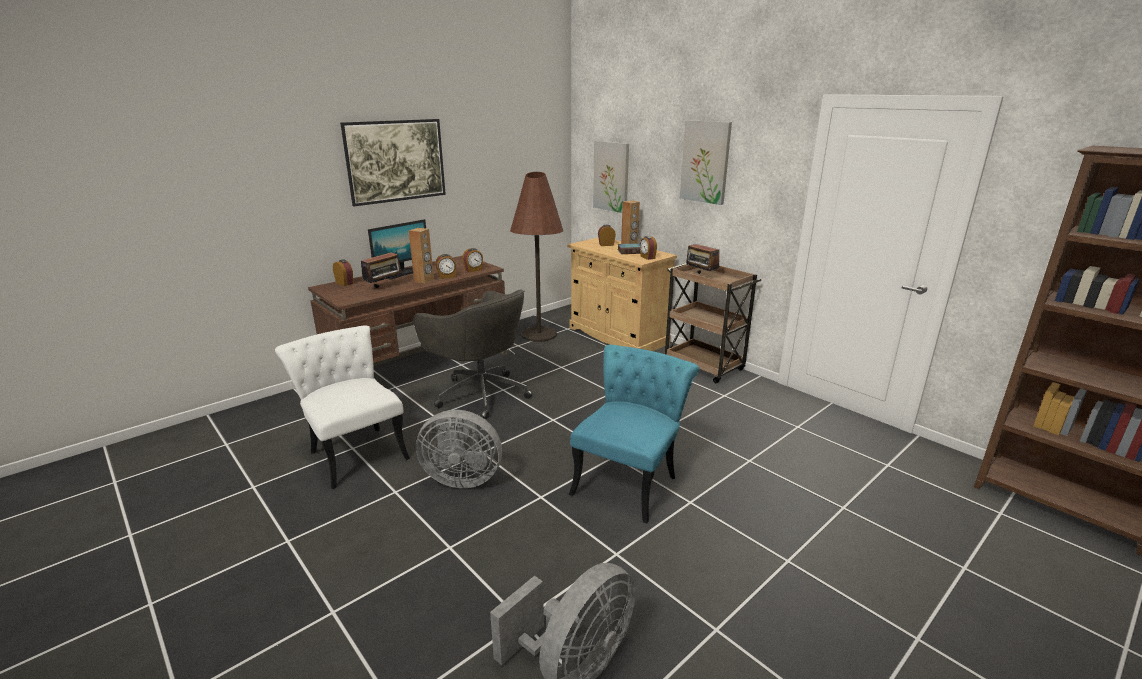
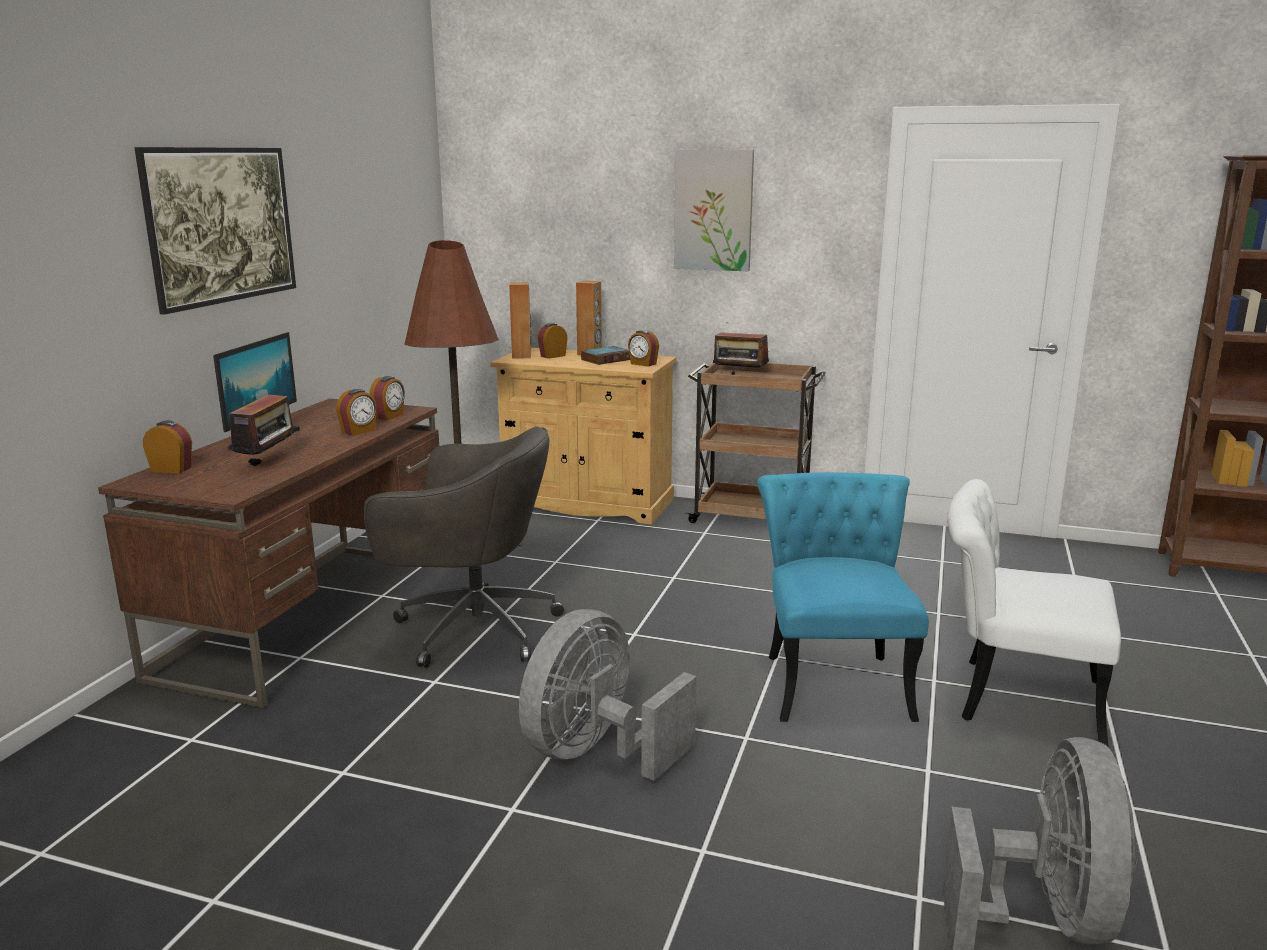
camera: 30 degrees left, 5 degrees down
(354, 451) = (353, 776): white chair -> white chair (1012, 698)
(424, 281) = (328, 443): brown speaker -> brown speaker (522, 356)
(462, 478) = (597, 752): grey fan -> grey fan turned 150 degrees clockwise
(611, 176) = (535, 247): picture -> none

